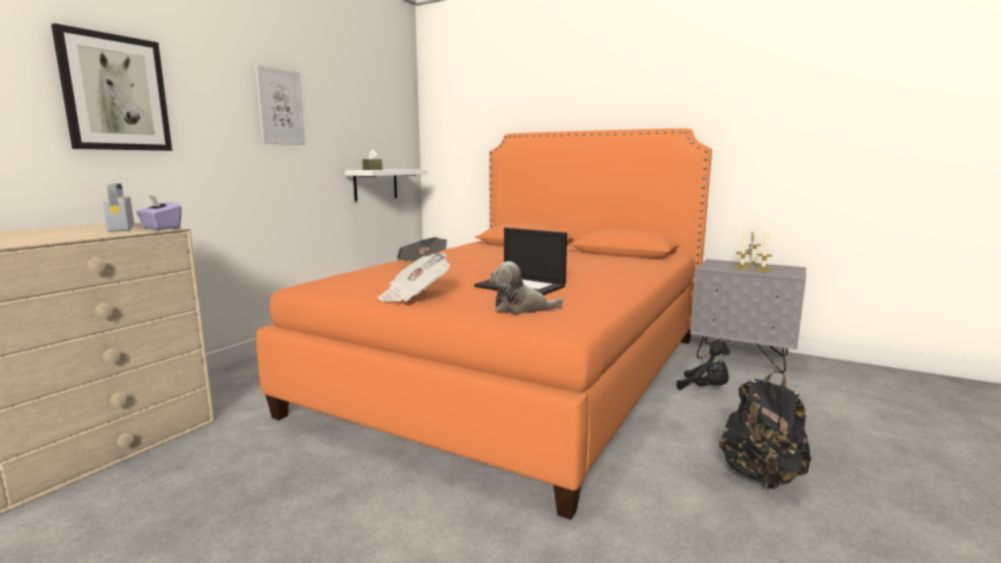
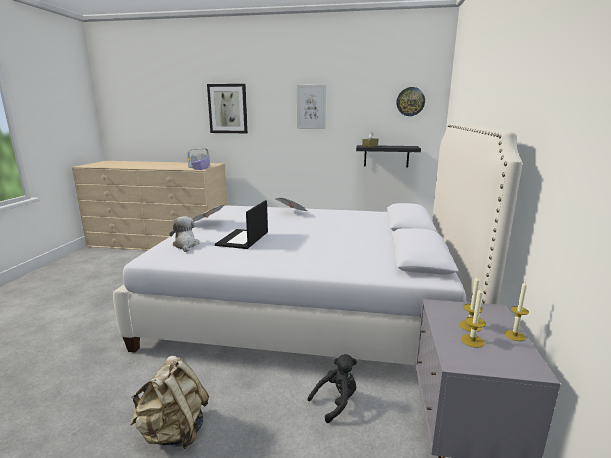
camera: 70 degrees right, 5 degrees up
(375, 184) = (386, 156): white shelf -> black shelf
(390, 111) = (410, 101): none -> wall clock
(517, 372) = (310, 307): orange bed -> white bed
(705, 388) = (336, 402): black plush toy -> black plush toy turned 135 degrees counterclockwise
(761, 476) = (174, 432): black backpack -> beige backpack

